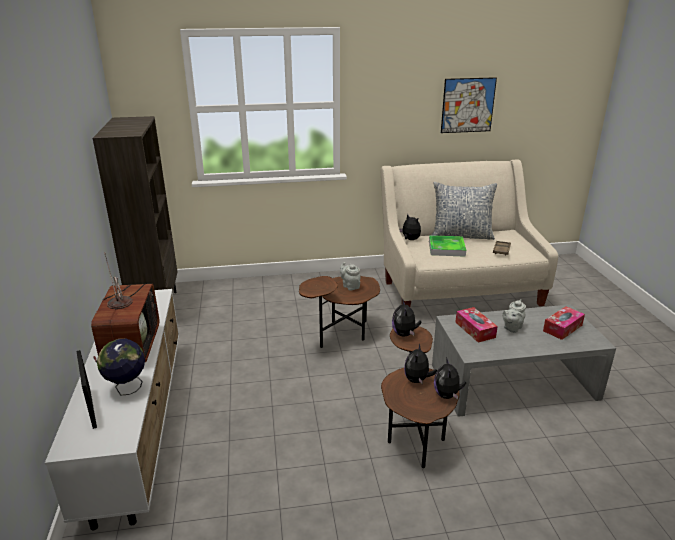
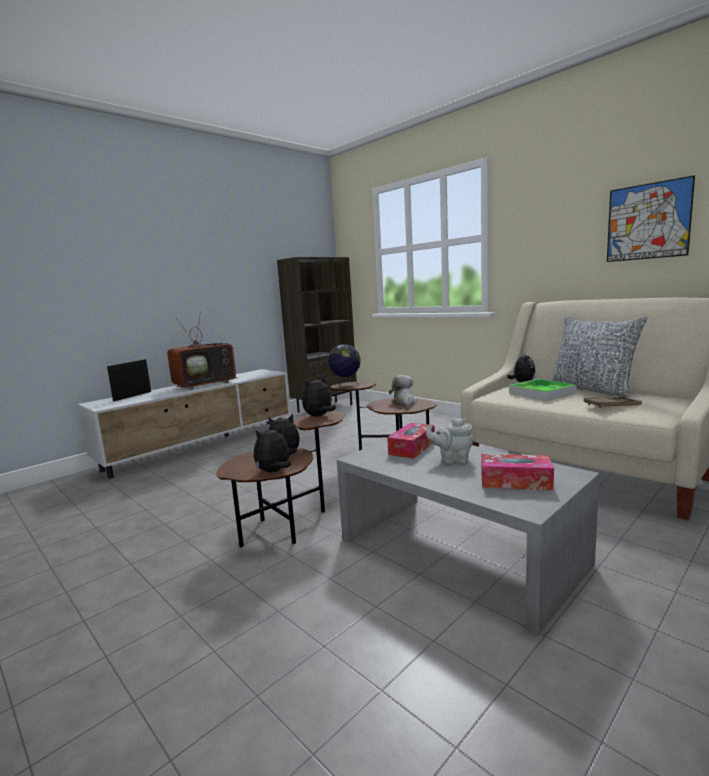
camera: 55 degrees right, 15 degrees down
(127, 388) = (158, 395): globe -> globe (345, 385)
(350, 286) = (404, 403): grey teapot -> plush toy

